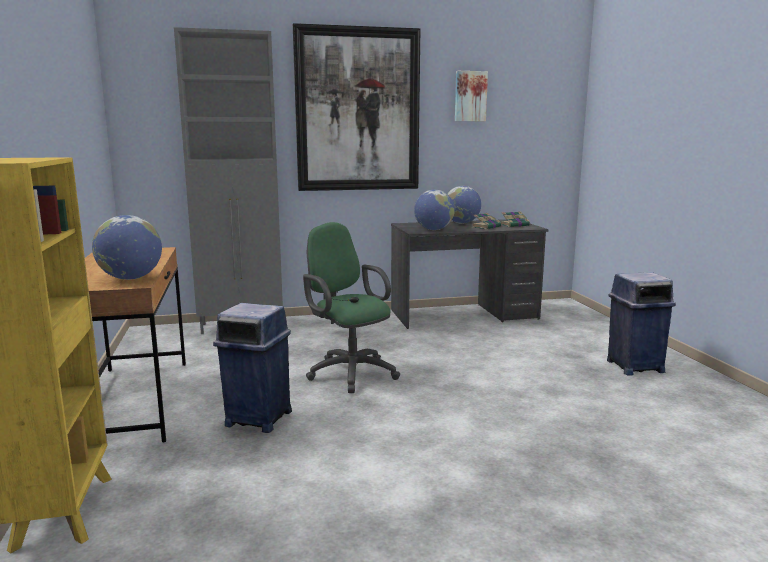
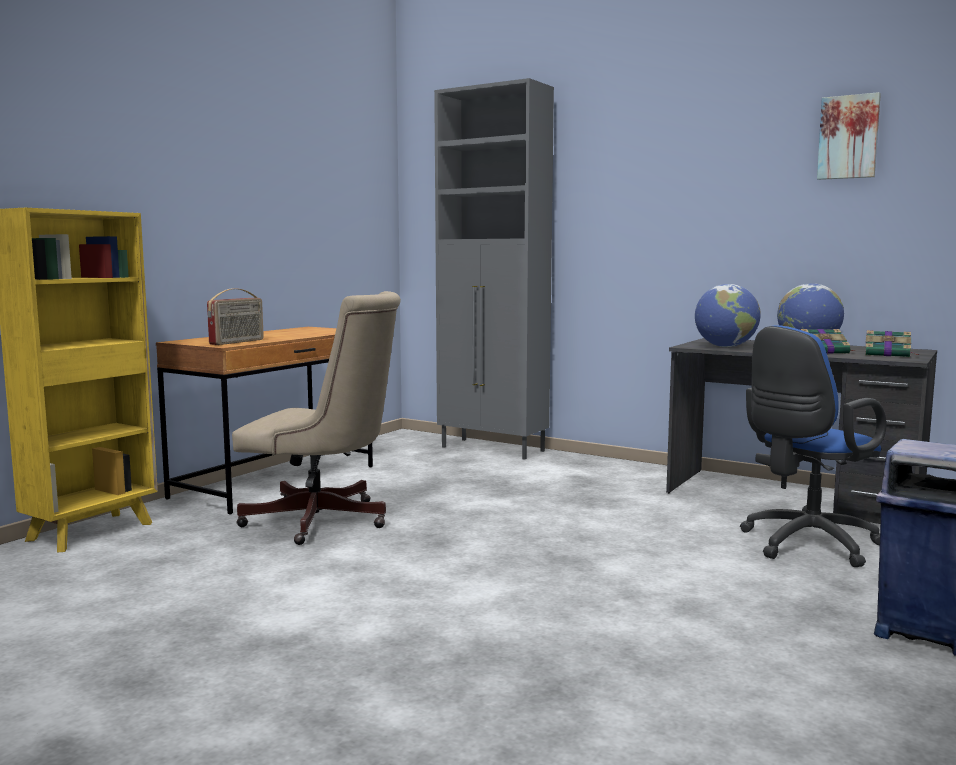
camera: 45 degrees right, 5 degrees down
(131, 278) = (237, 342): globe -> radio
(258, 418) = (325, 522): blue trash can -> beige office chair
(349, 372) = (493, 513): green office chair -> none
(357, 110) = (664, 172): picture -> none
(520, 340) = (805, 545): none -> blue office chair

